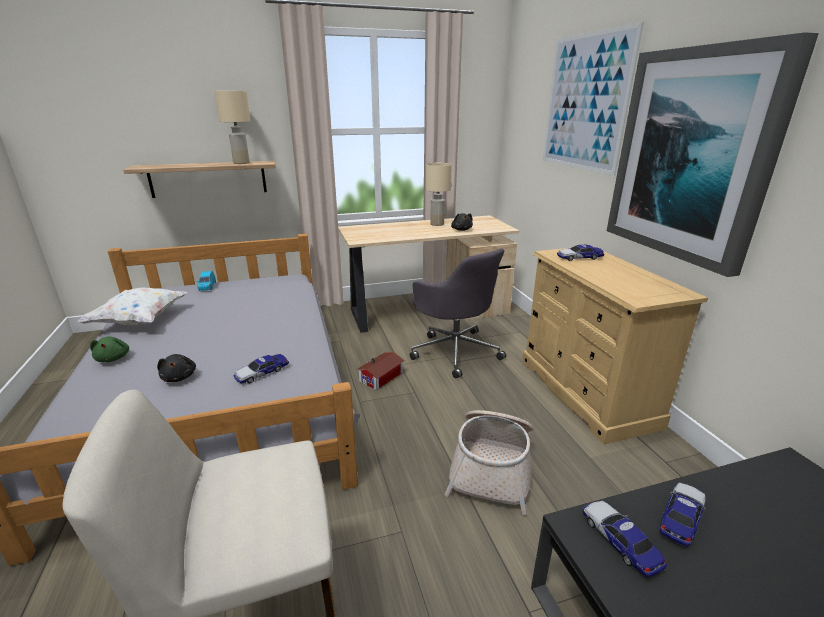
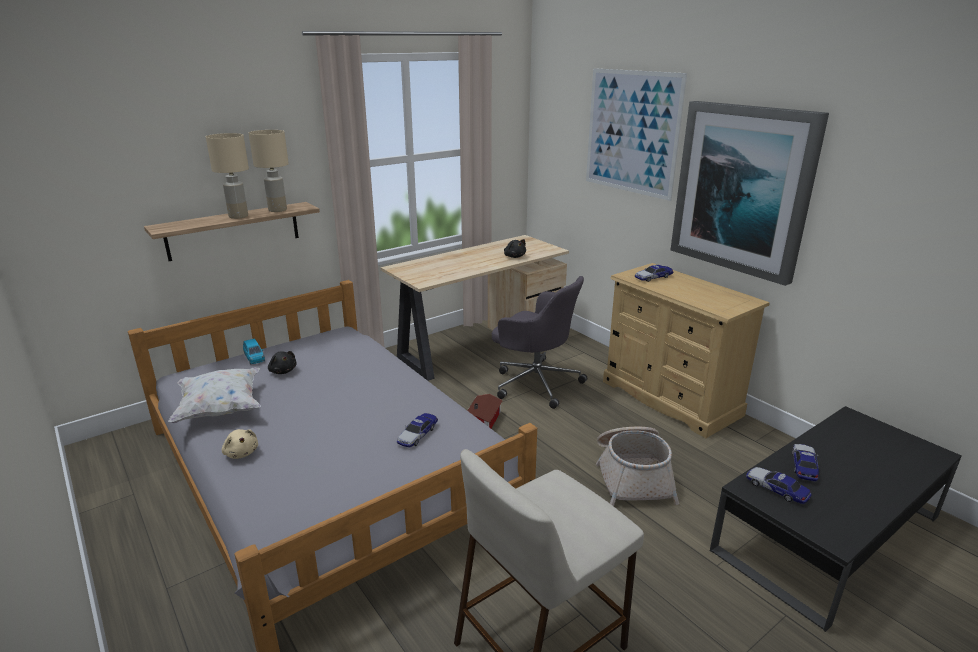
camera: 20 degrees left, 0 degrees up
(113, 358) = (241, 453): green plush toy -> beige plush toy
(179, 377) = (338, 455): black plush toy -> black plush toy (283, 371)
(437, 224) = (484, 252): beige table lamp -> beige table lamp (239, 216)

